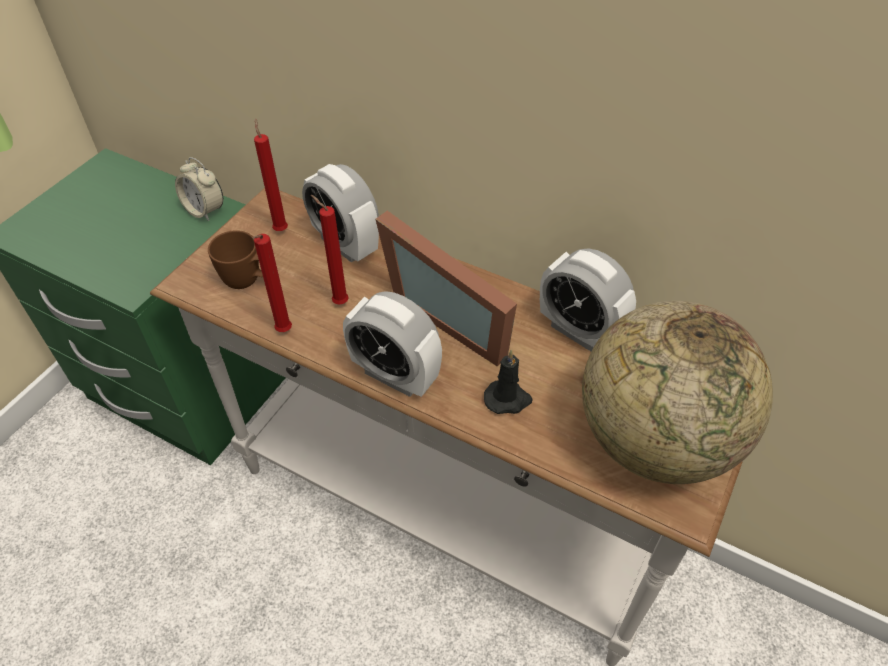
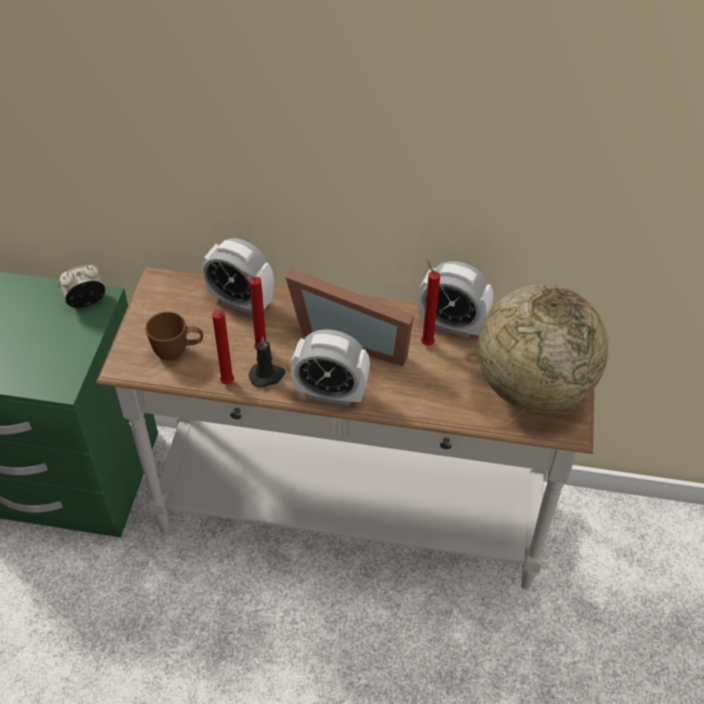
camera: 20 degrees left, 0 degrees up
(205, 210) = (86, 301): alarm clock -> alarm clock turned 135 degrees clockwise
(280, 229) = (179, 302): red candle -> red candle (426, 342)
(508, 399) = (421, 387): black candle -> black candle (267, 375)

